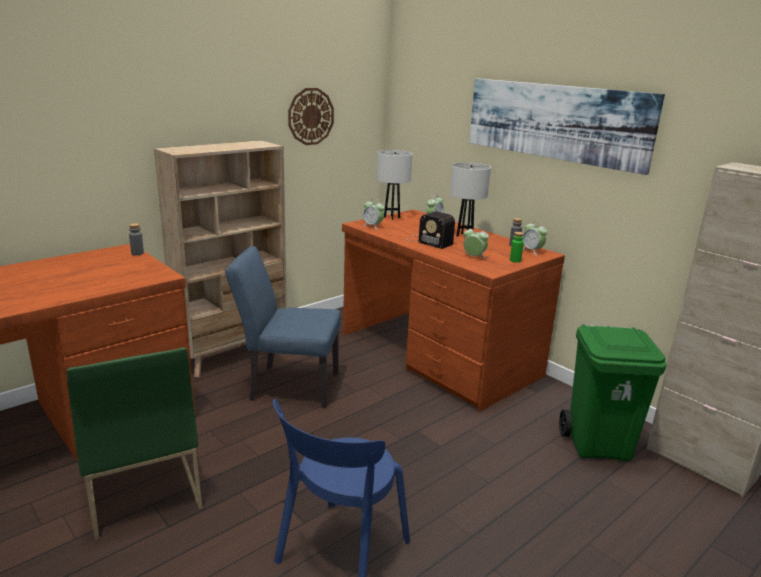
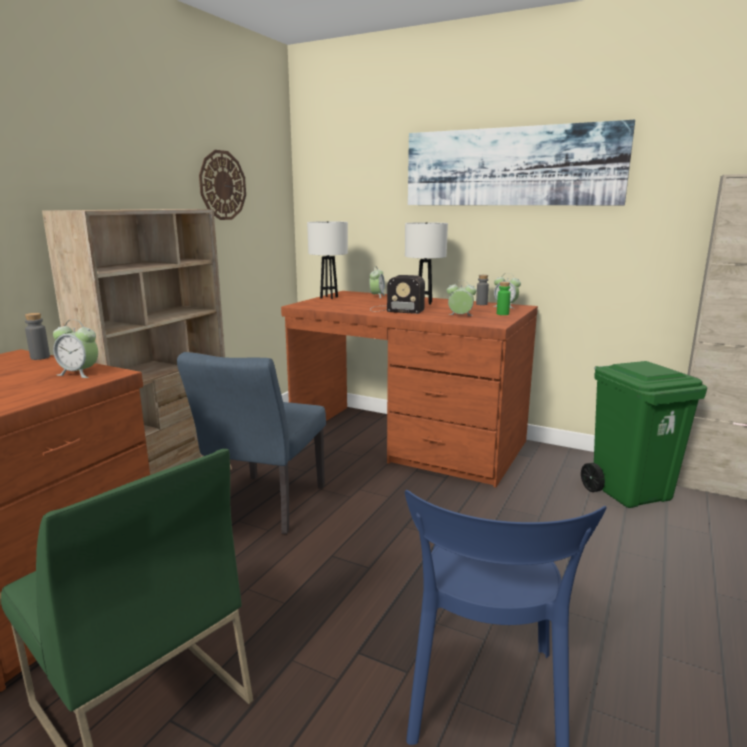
camera: 20 degrees left, 5 degrees down
(287, 385) = (264, 508): blue chair -> blue chair turned 60 degrees counterclockwise
(373, 226) = (319, 305): alarm clock -> alarm clock (79, 373)

